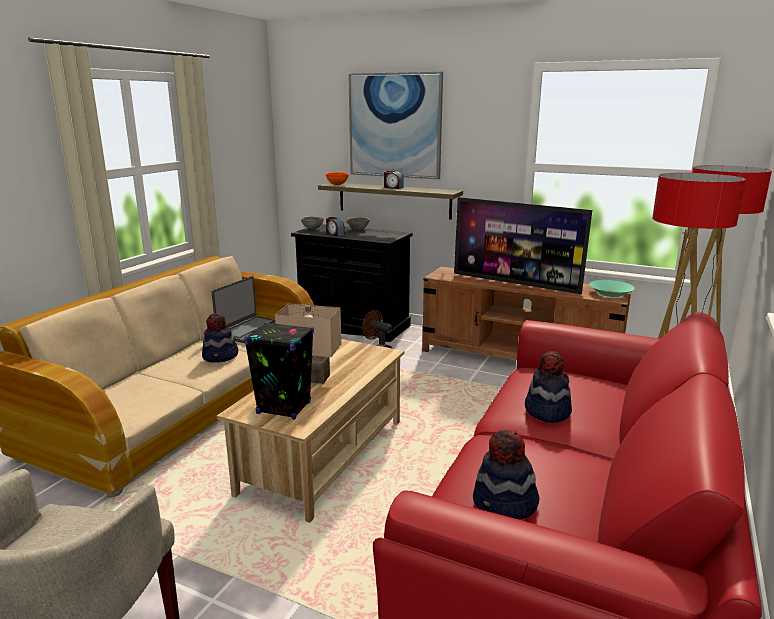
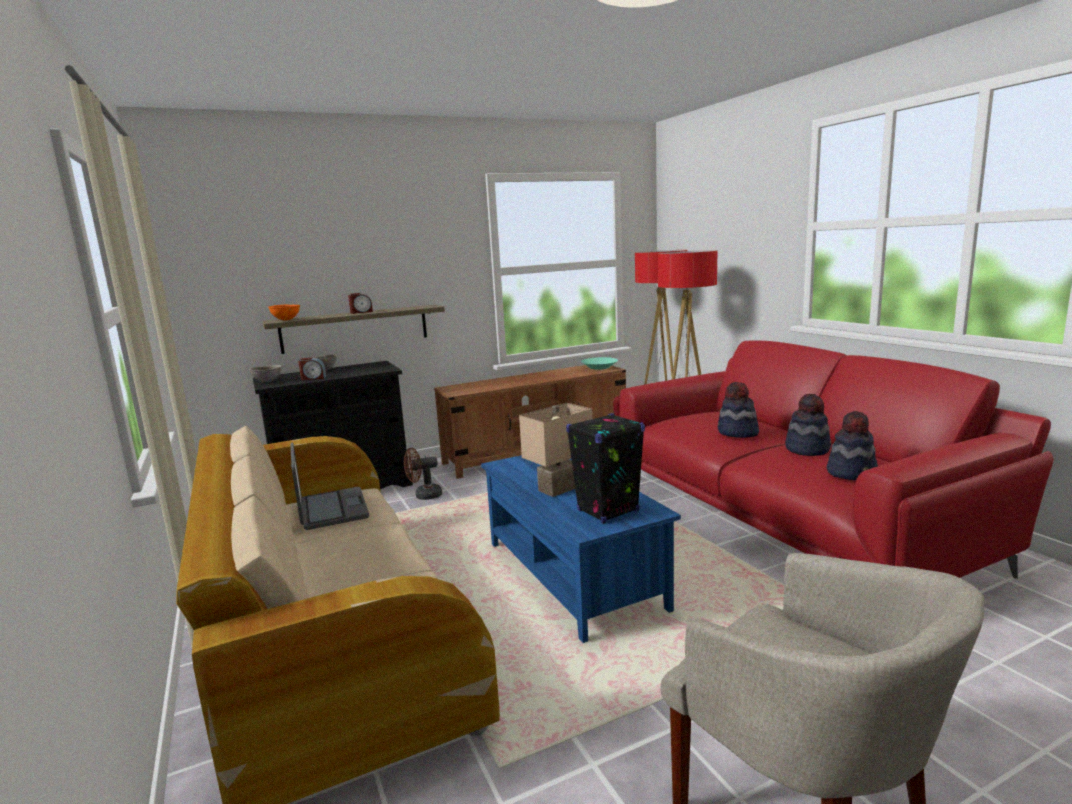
camera: 50 degrees left, 5 degrees down
(221, 356) = (367, 539): hat -> hat (807, 449)
(324, 456) = (573, 575): beige coffee table -> blue coffee table
(395, 126) = (345, 242): picture -> none
(515, 283) = (527, 379): television -> none

